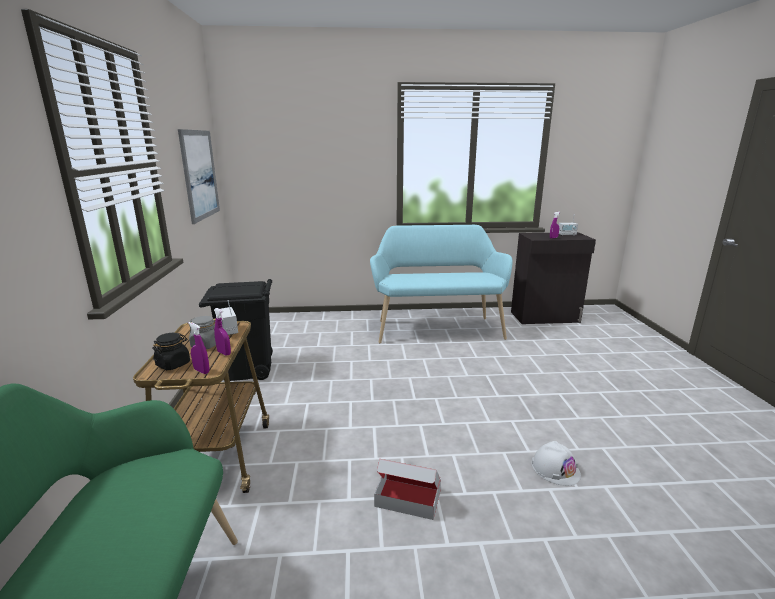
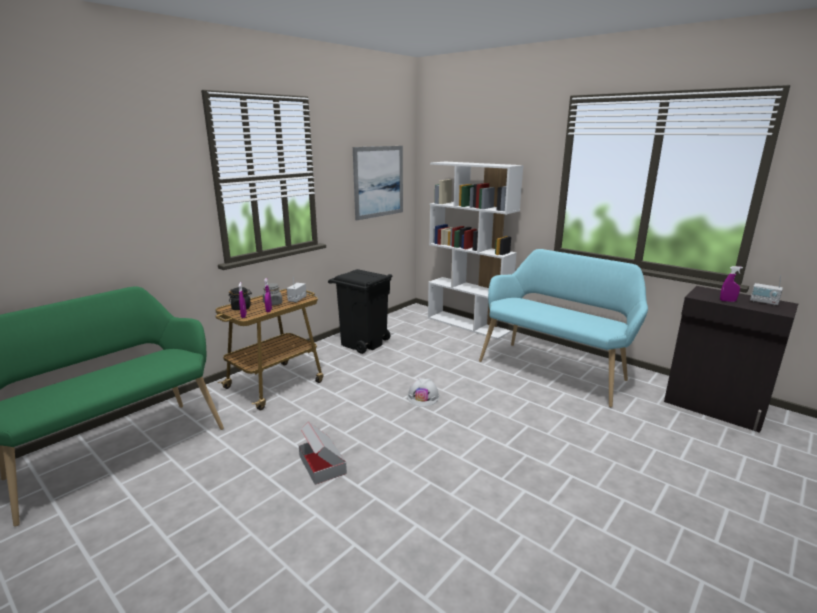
camera: 45 degrees right, 0 degrees up
(320, 317) = (468, 325): none -> white bookcase
(555, 468) = (448, 518): white hard hat -> white hard hat (423, 397)

